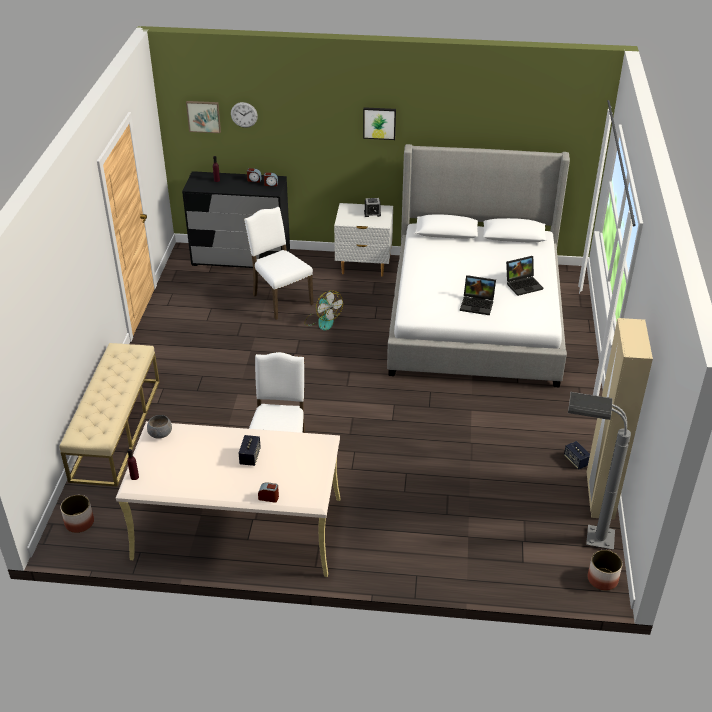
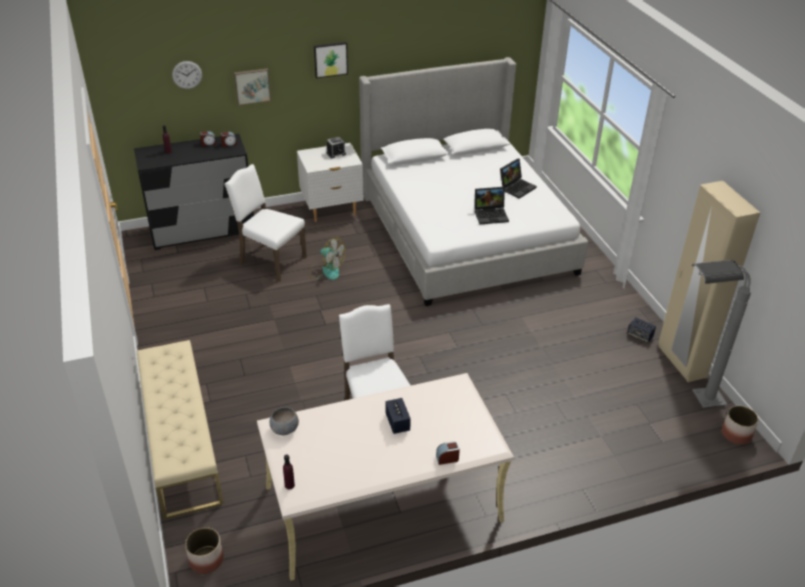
camera: 25 degrees left, 0 degrees up
(204, 116) = (141, 84): picture -> picture (252, 86)

